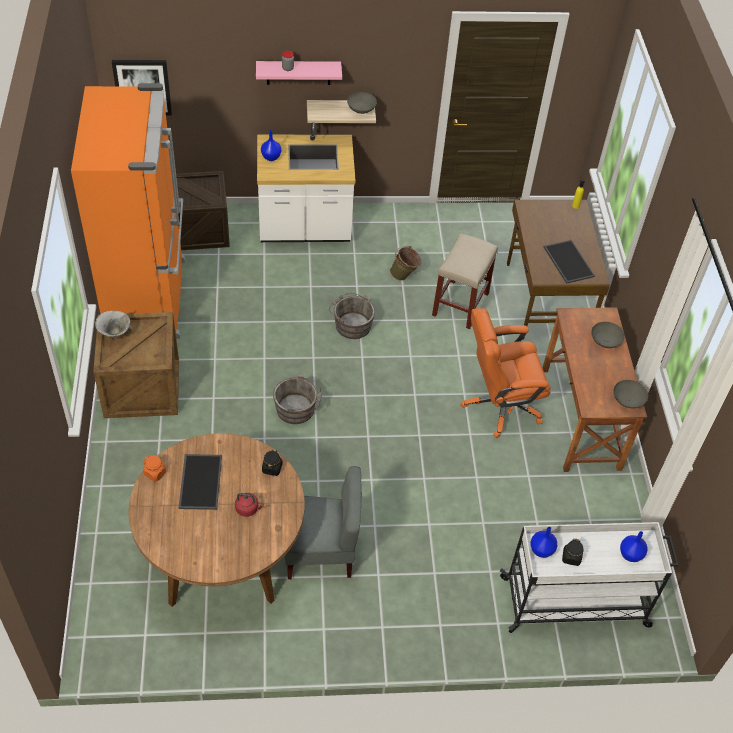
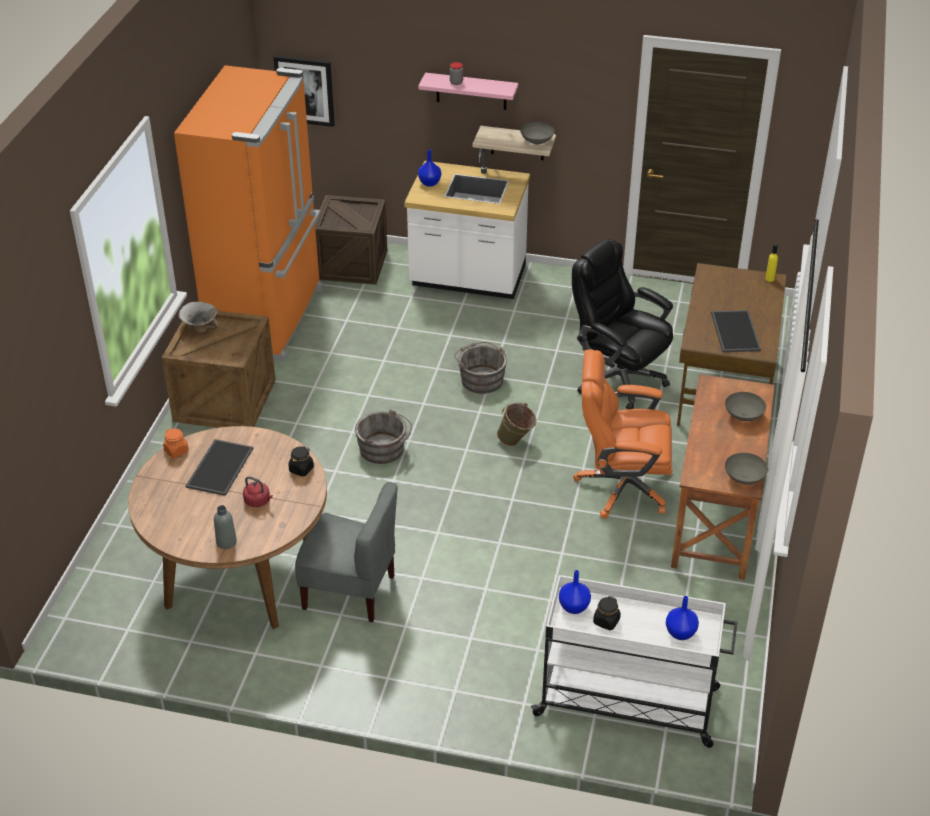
camera: 20 degrees right, 10 degrees down
(237, 556) = (226, 542): none -> grey bottle
(405, 276) = (563, 341): green bucket -> green bucket (516, 442)
(460, 303) = (618, 378): beige stool -> black office chair

